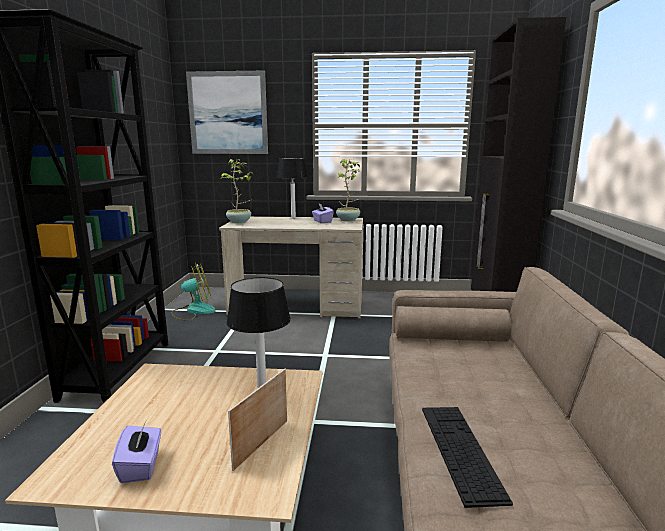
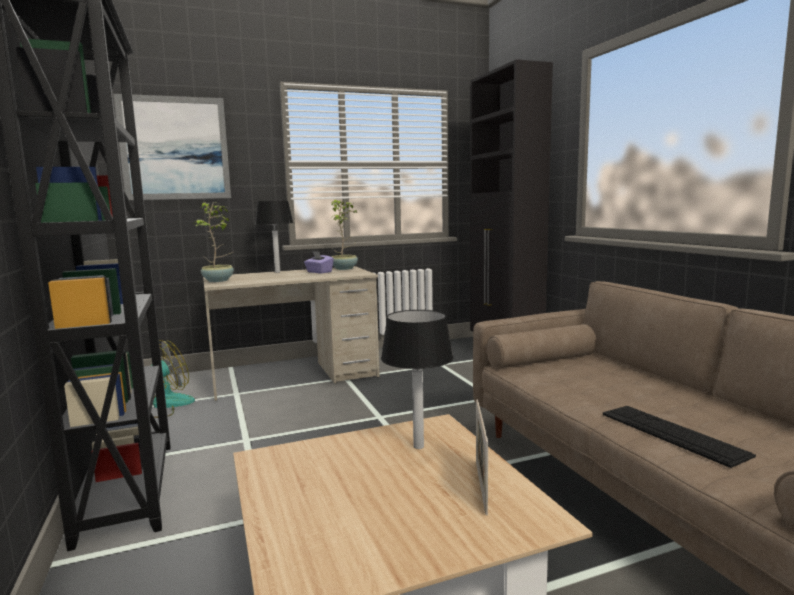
camera: 25 degrees left, 5 degrees down
(141, 466) = (384, 542): purple tissue box -> none

